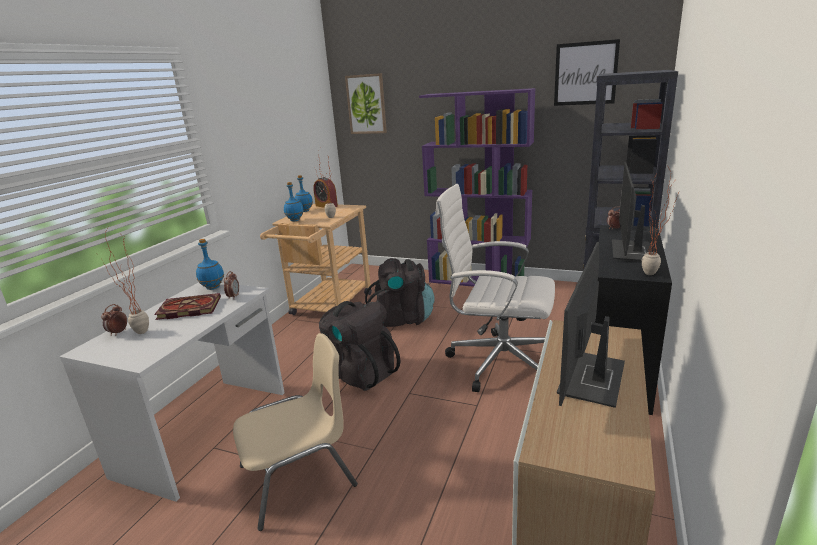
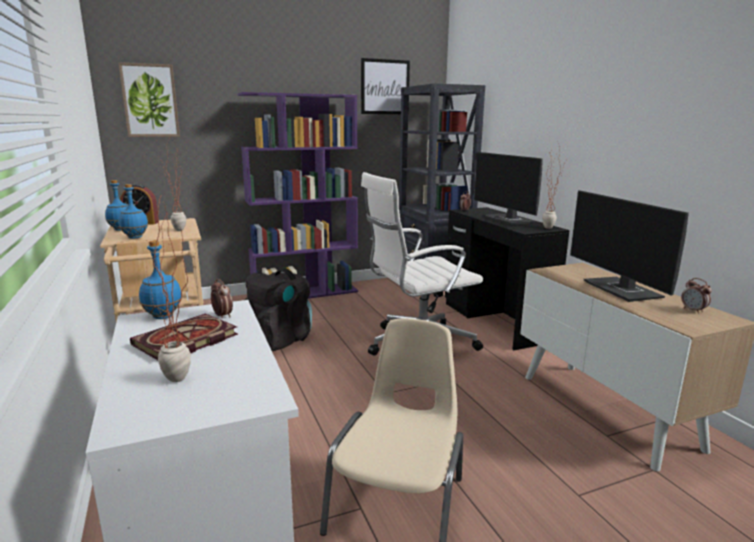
camera: 45 degrees left, 5 degrees down
(118, 332) = (131, 393): alarm clock -> alarm clock (693, 310)
(359, 373) = (310, 397): black backpack -> none

